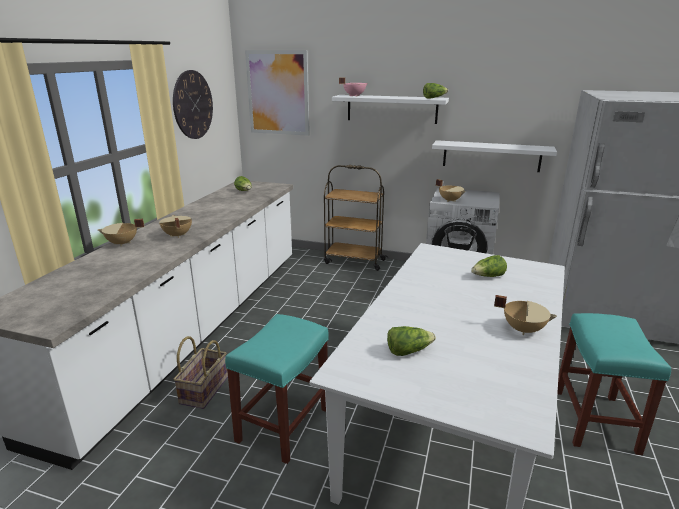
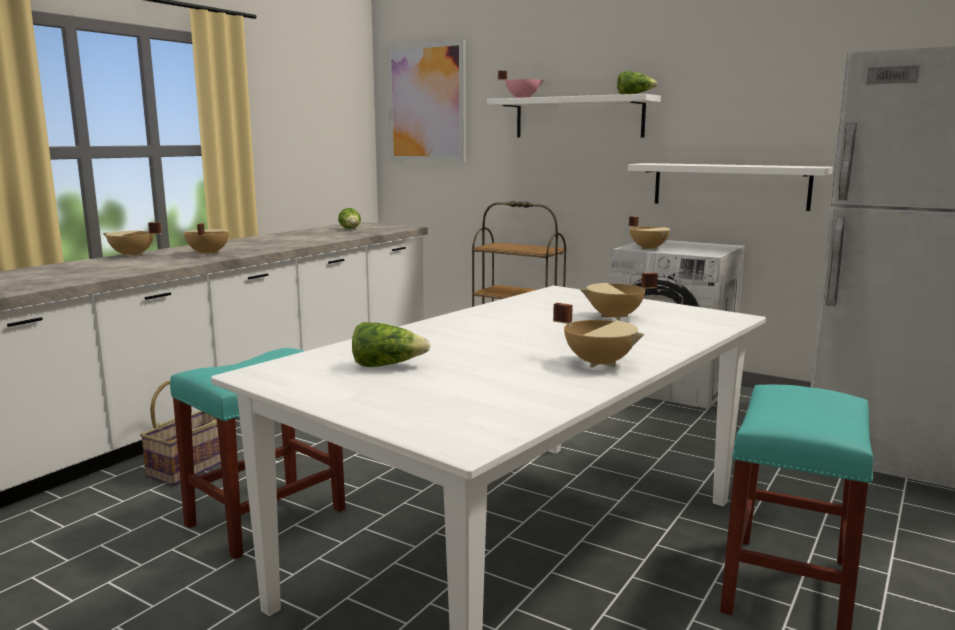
camera: 15 degrees right, 10 degrees down
(193, 105) = (295, 108): wall clock -> none
(488, 276) = (615, 317): lettuce -> beige cooking pot

